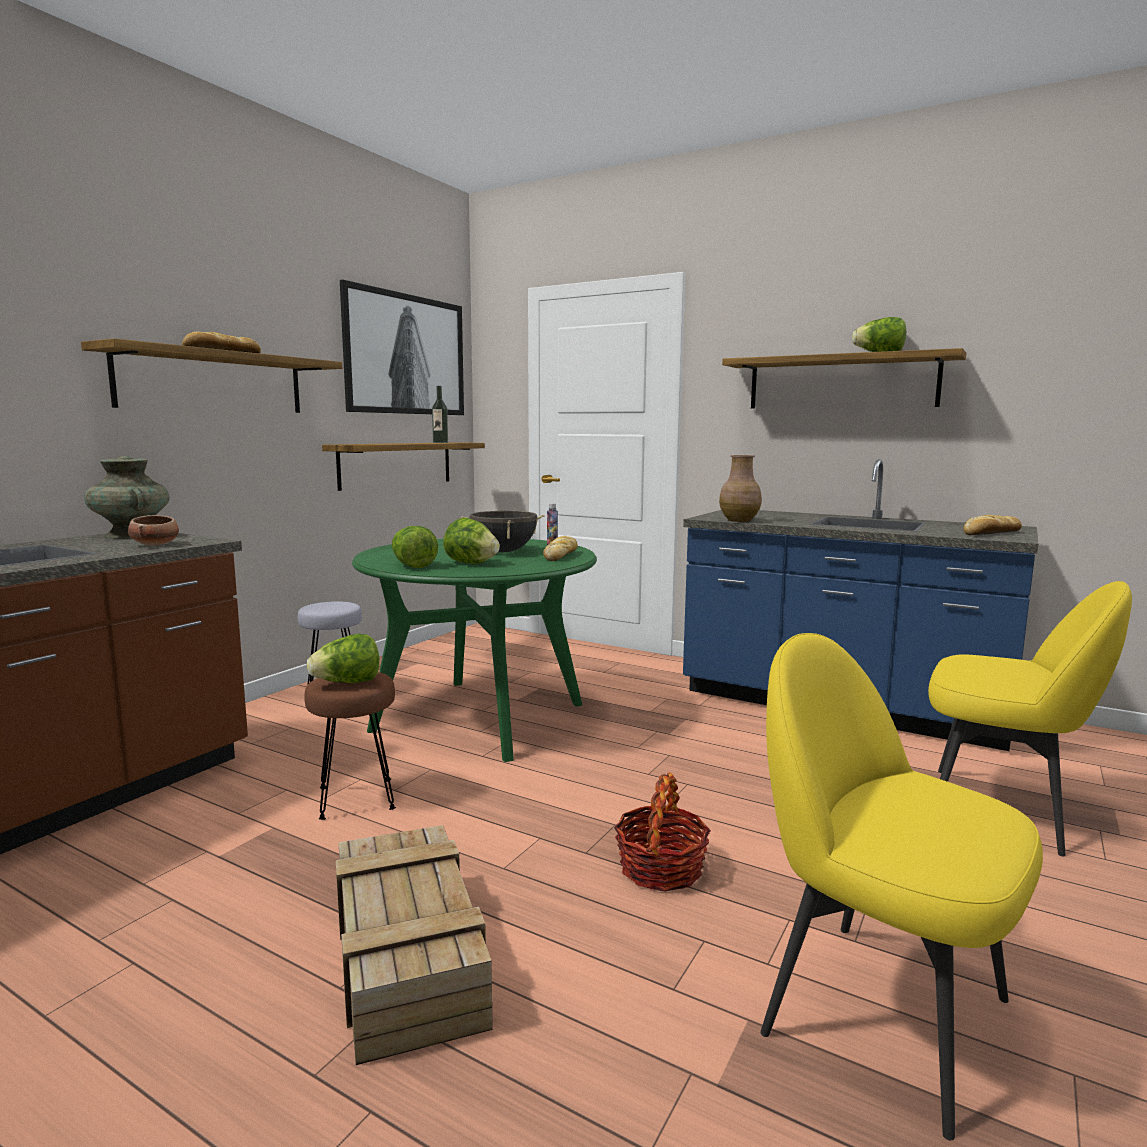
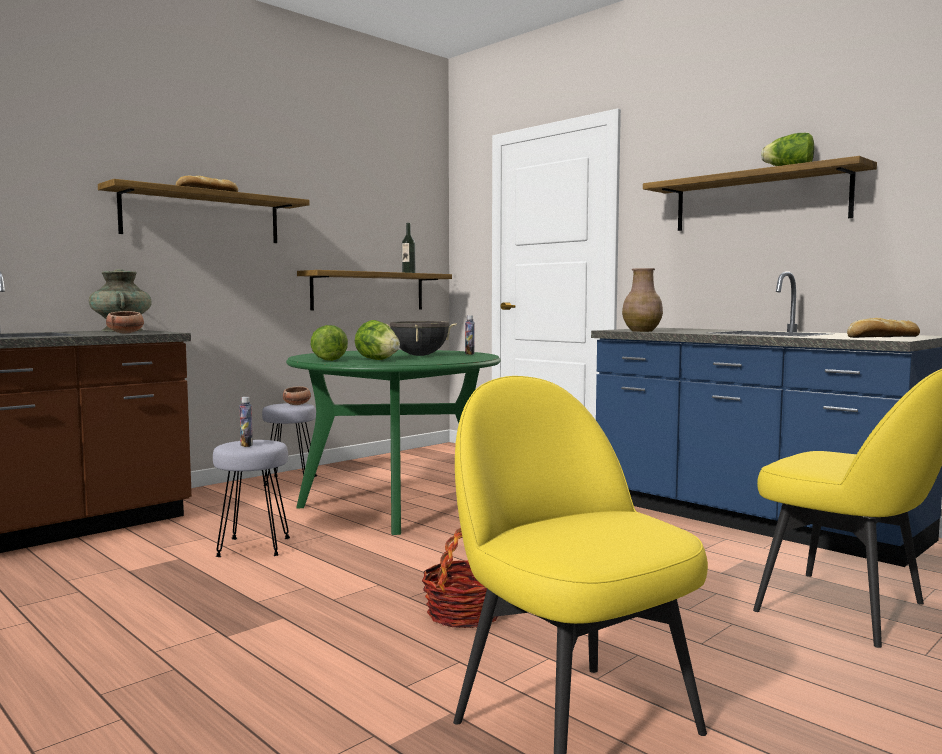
camera: 15 degrees right, 5 degrees down
(339, 605) = (297, 404): none -> bowl
(347, 683) = (246, 445): lettuce -> bottle
(355, 798) = (253, 547): brown stool -> grey stool
(405, 953) = (216, 639): crate -> none
(406, 354) = (381, 197): picture -> none
(560, 555) = (464, 358): bread -> none

